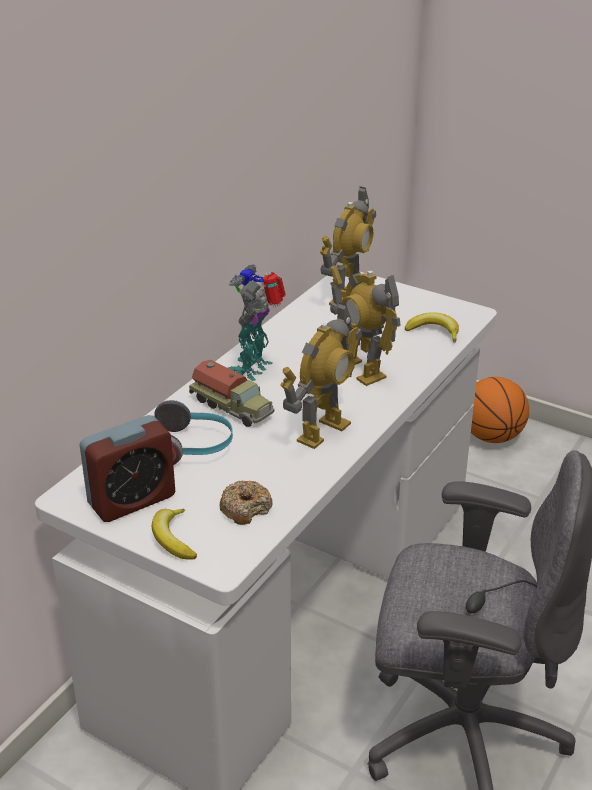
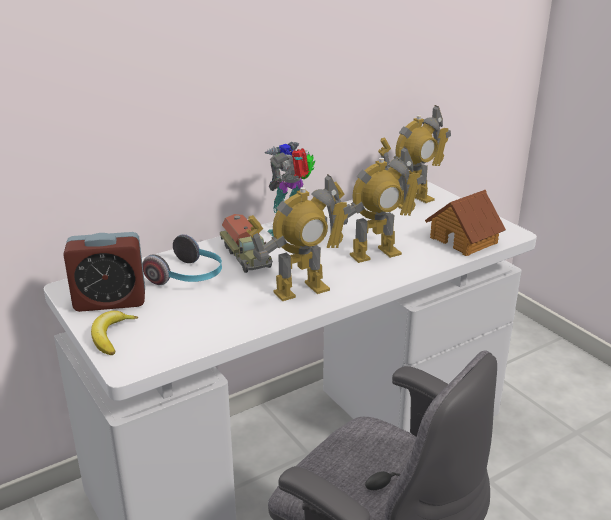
camera: 25 degrees right, 5 degrees down
(245, 508) = (186, 330): donut -> none
(361, 370) = (374, 254): toy robot -> toy robot turned 105 degrees counterclockwise
(434, 332) = (464, 240): banana -> toy house
(491, 436) = (559, 369): basketball -> none

